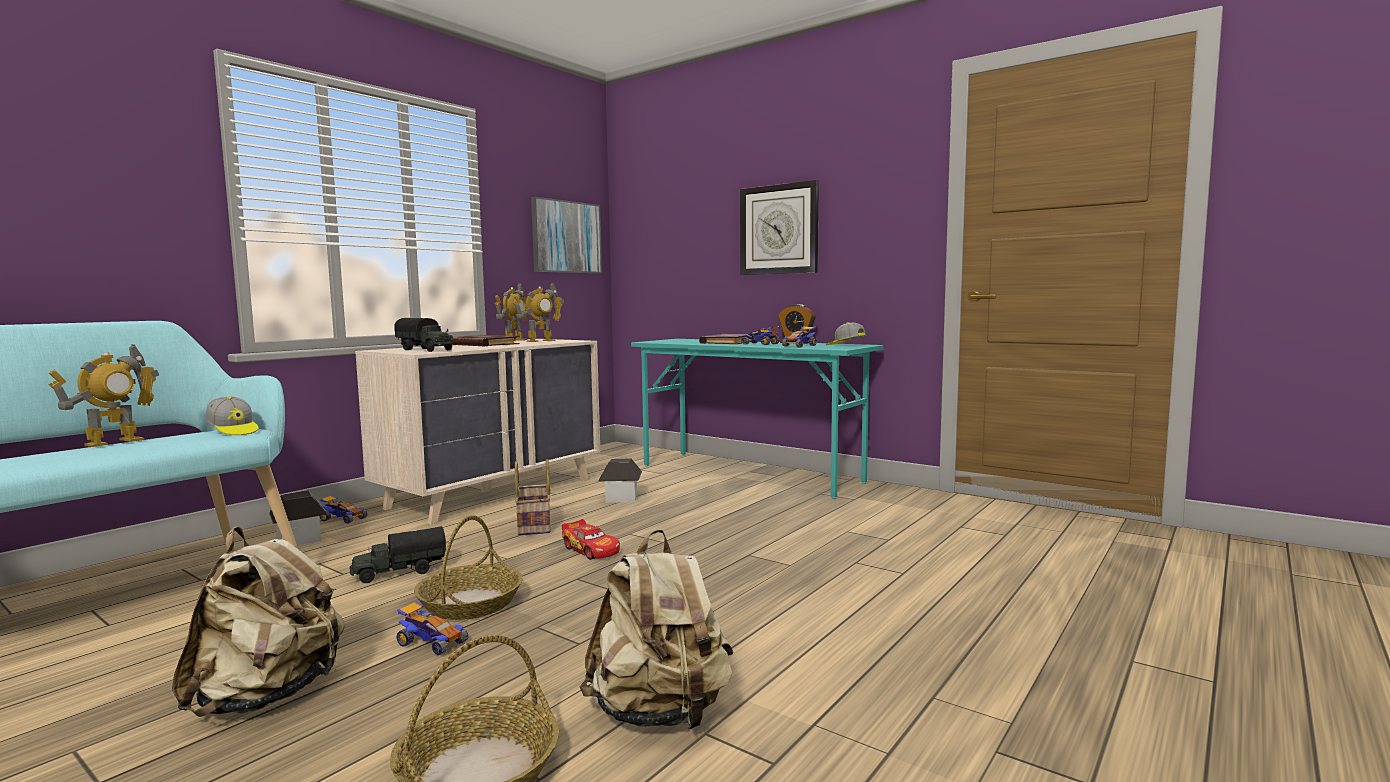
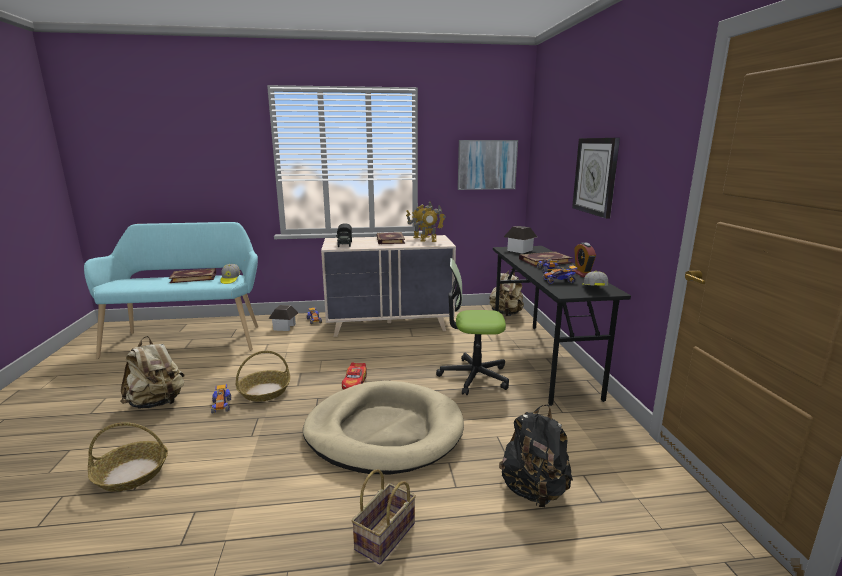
camera: 45 degrees right, 10 degrees up
(114, 442) = (194, 277): toy robot -> book
(399, 572) = (277, 361): toy truck -> none
(535, 526) = (364, 355): basket -> basket (385, 538)
(621, 498) = (434, 351): toy house -> toy house (519, 250)
(660, 713) = (203, 490): beige backpack -> beige backpack (506, 314)
(717, 502) = (474, 376): none -> office chair
(738, 569) = (384, 431): none -> beige dog bed
(750, 474) = (541, 360): turquoise desk -> black desk
(957, 549) = (534, 491): none -> black backpack

